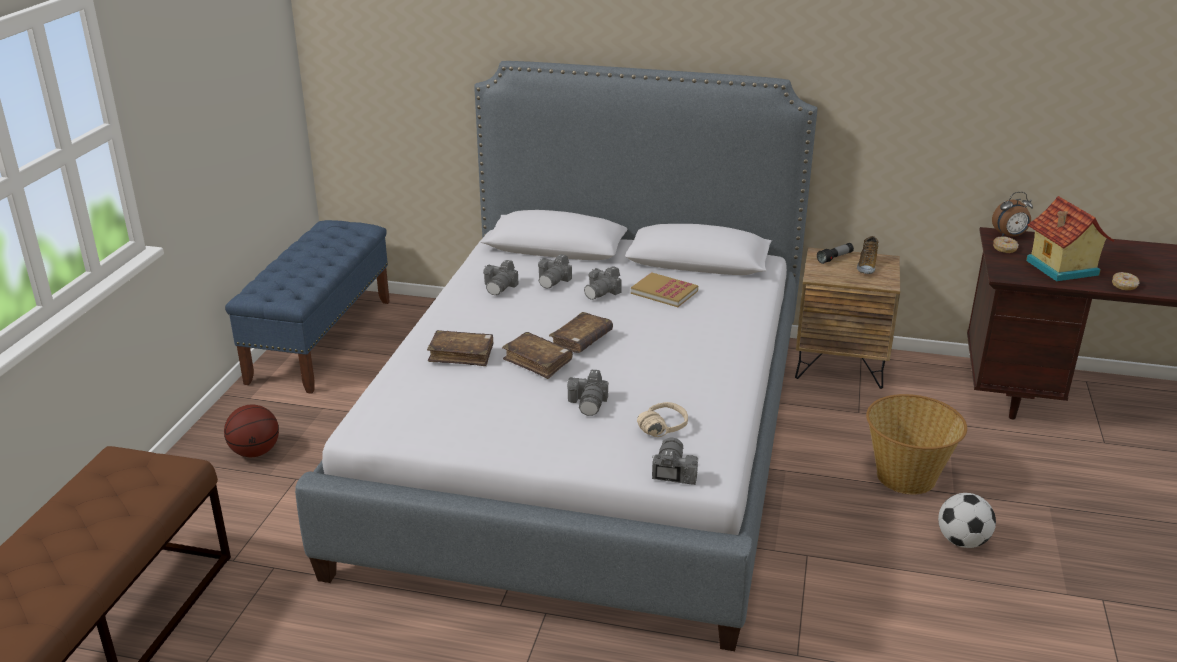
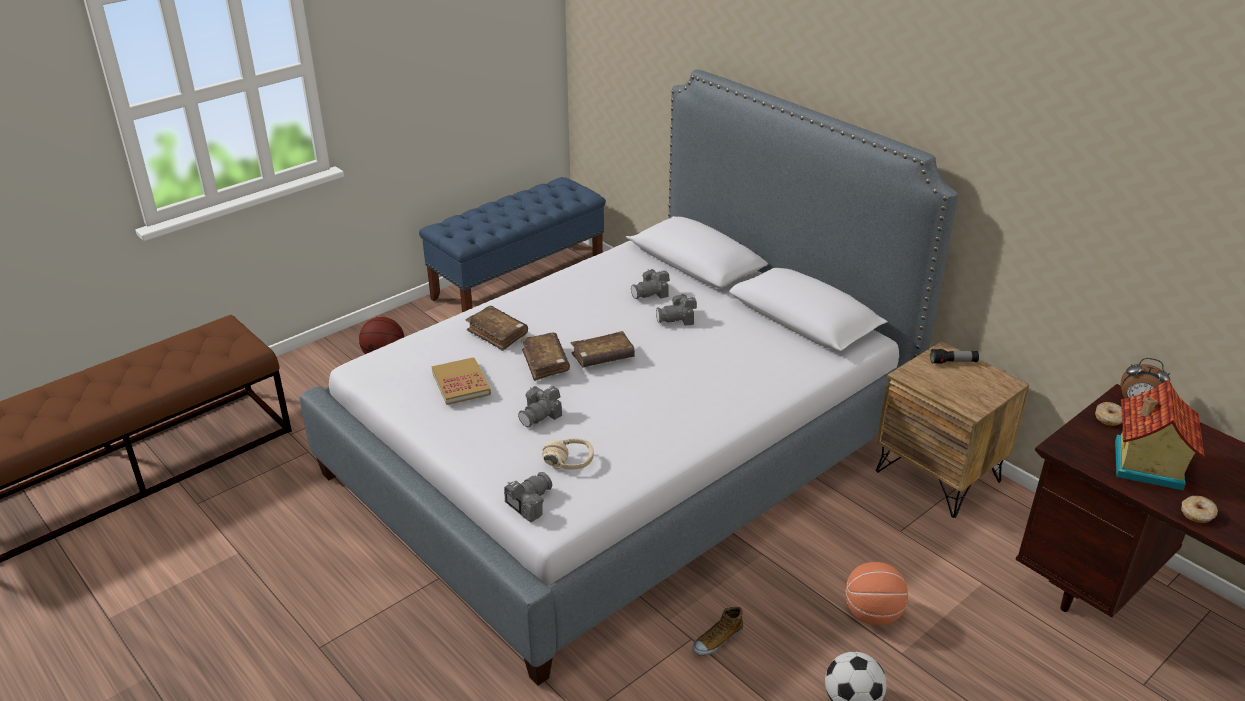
camera: 35 degrees right, 5 degrees up
(500, 287) = (601, 284): camera -> none
(664, 292) = (731, 338): book -> book (461, 383)
(866, 266) = (976, 382): shoe -> shoe (717, 640)
(906, 476) = (873, 614): basket -> basketball

